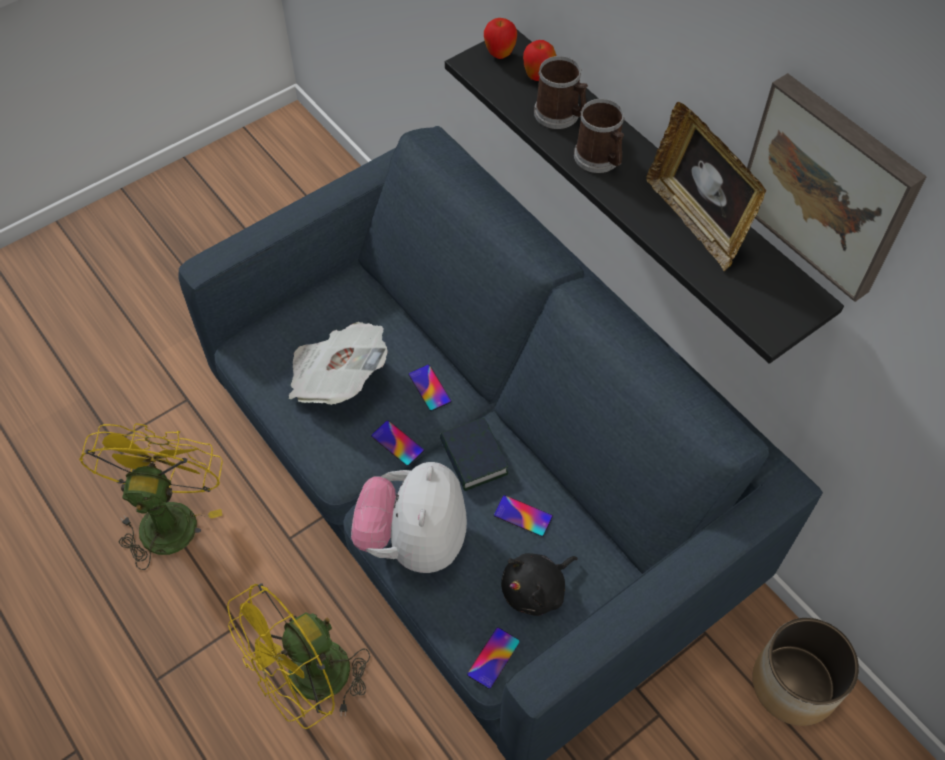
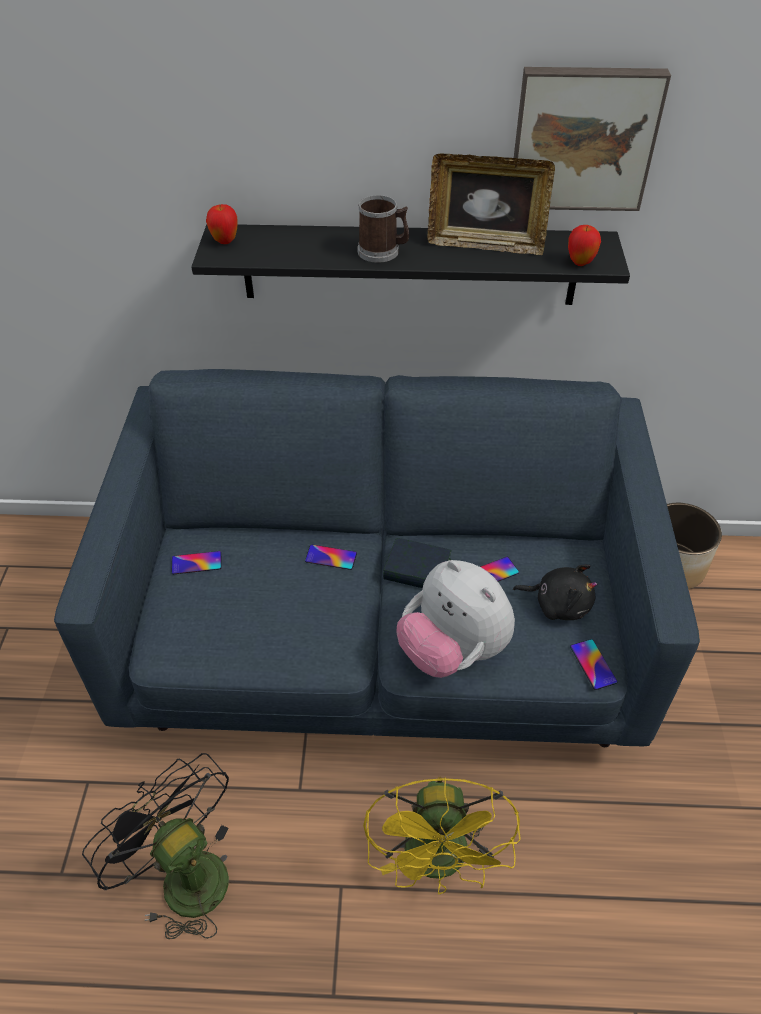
camera: 50 degrees left, 10 degrees down
(169, 515) = (184, 874): yellow fan -> black fan
(337, 378) = (259, 607): newspaper -> none
(397, 443) = (358, 607): phone -> phone (196, 563)
(536, 589) = (558, 603): black plush toy -> black plush toy turned 75 degrees counterclockwise
(538, 77) = (271, 237): apple -> apple (580, 263)
(561, 115) = (320, 246): mug -> none

